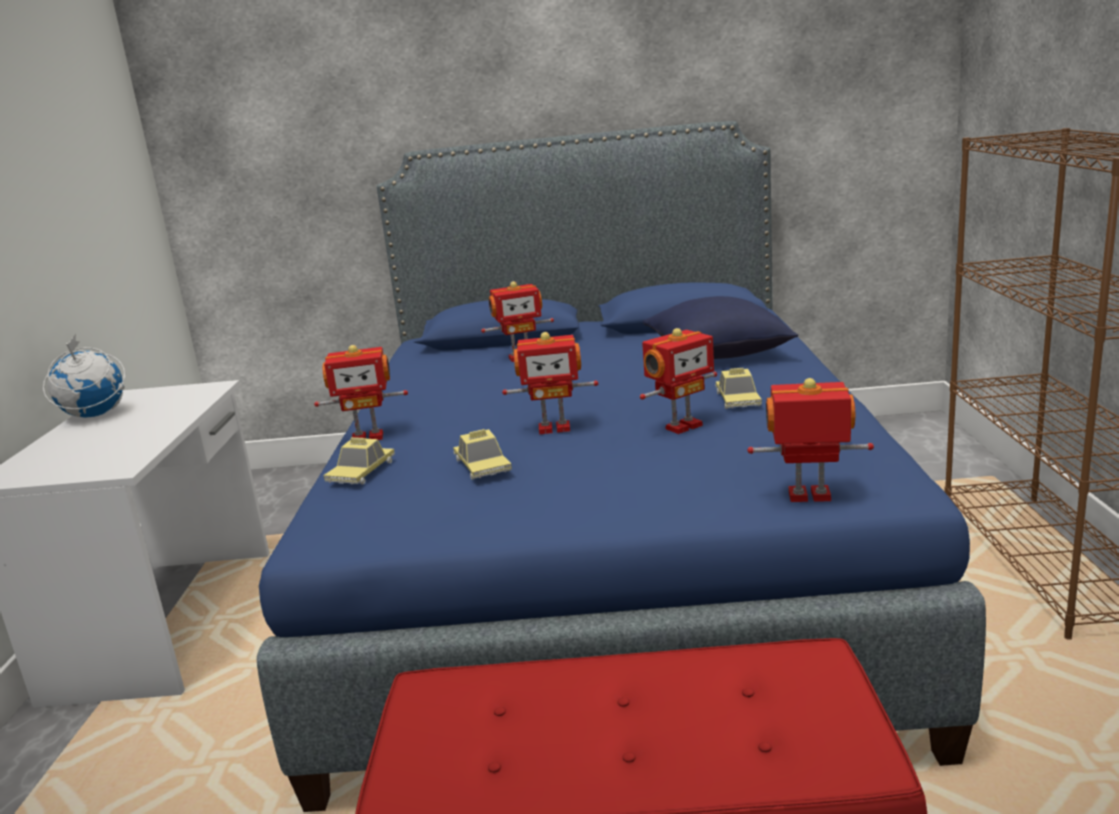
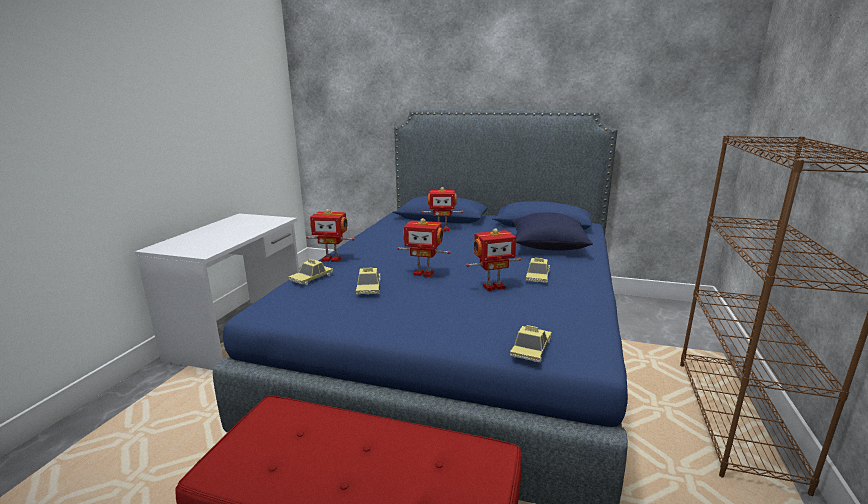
camera: 15 degrees right, 0 degrees up
(93, 416) = (221, 224): globe -> none
(809, 497) = (531, 349): toy robot -> toy car

